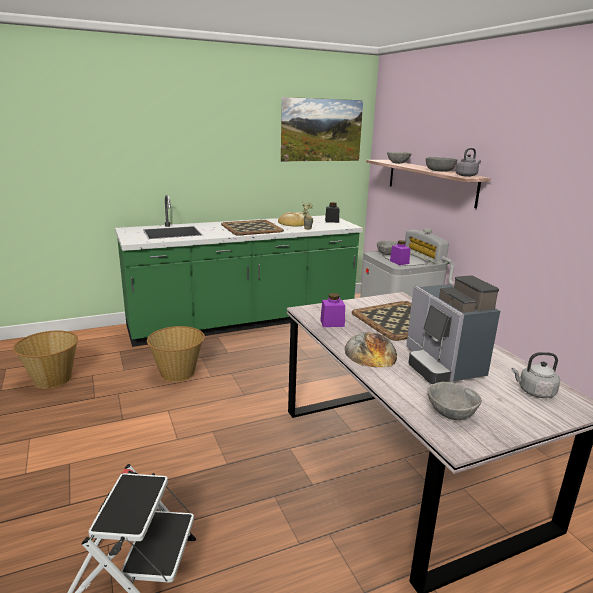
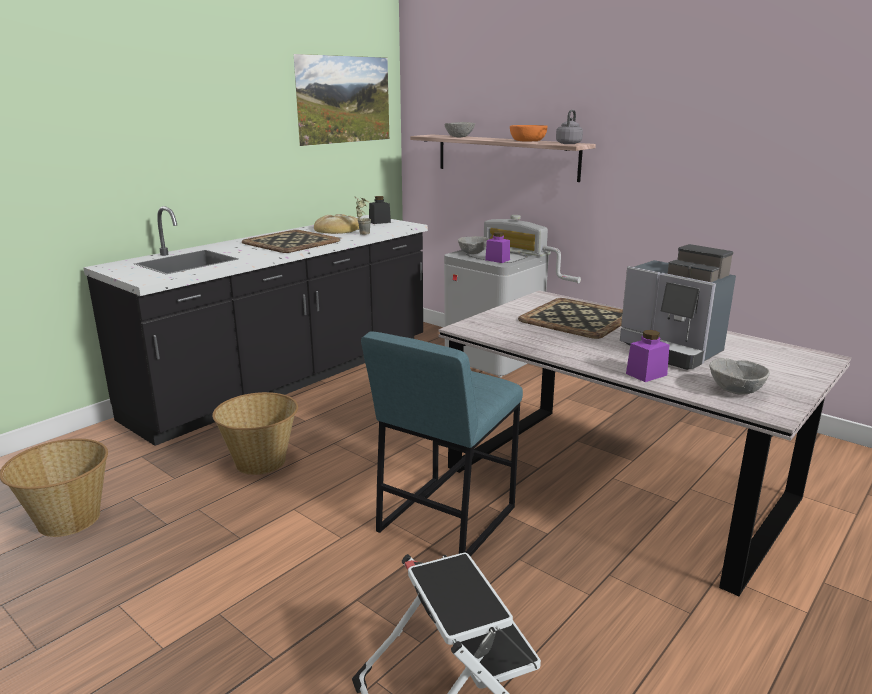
camera: 25 degrees left, 0 degrees up
(243, 322) = (289, 379): green counter -> black counter
(250, 450) = (445, 521): none -> blue stool
(332, 323) = (513, 335): purple jar -> purple jar (646, 374)
(370, 352) = (591, 354): bread -> none
(439, 171) = (527, 141): grey bowl -> orange bowl
(534, 392) = (773, 355): grey kettle -> none

